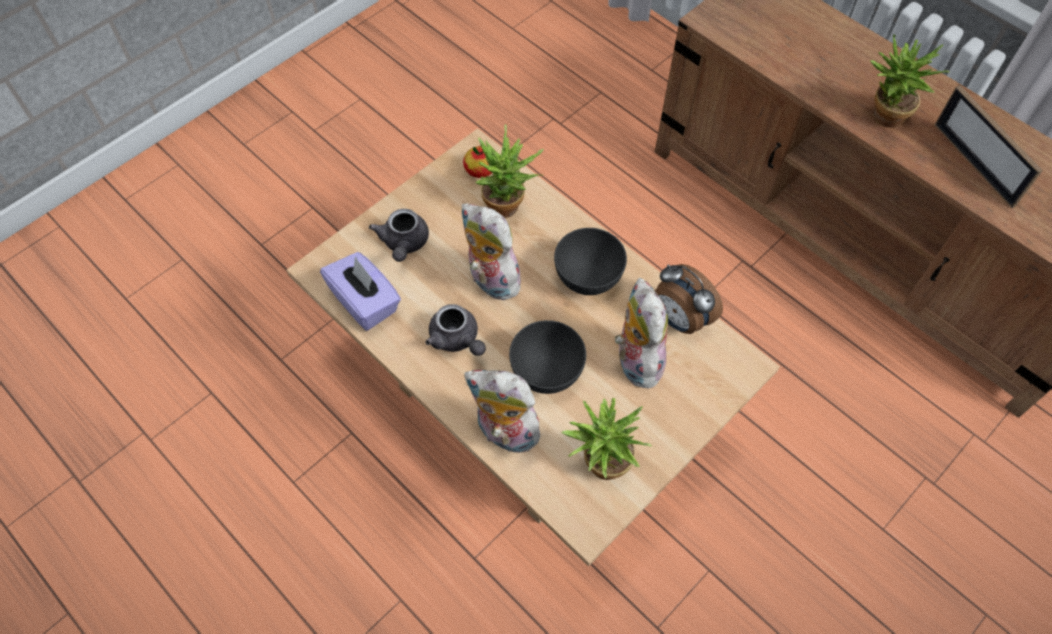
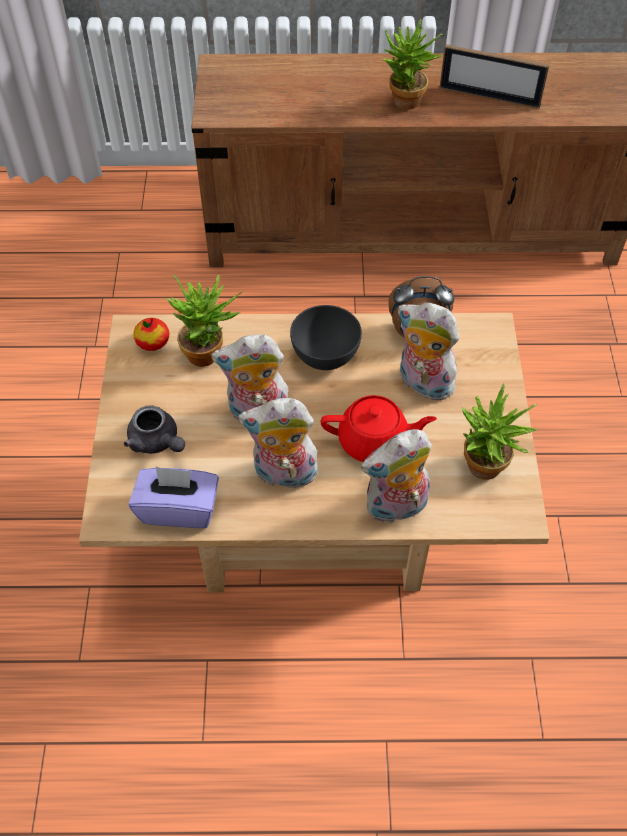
camera: 45 degrees left, 5 degrees down
(457, 339) = (283, 475): grey teapot -> plush toy
(547, 372) = (374, 441): grey bowl -> red teapot

